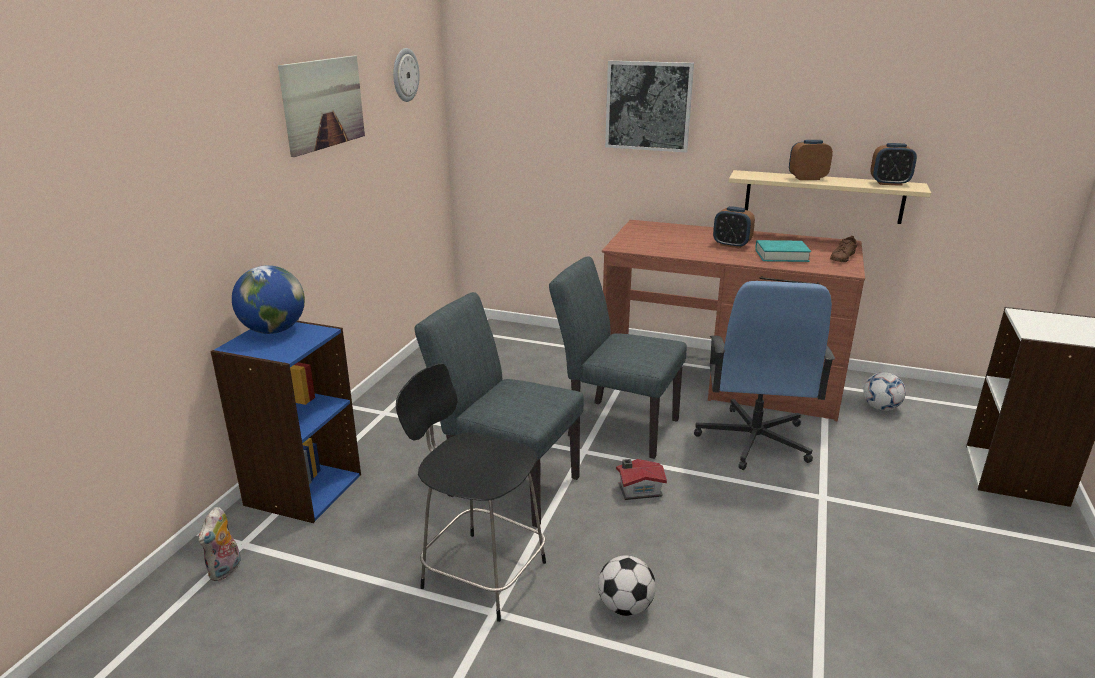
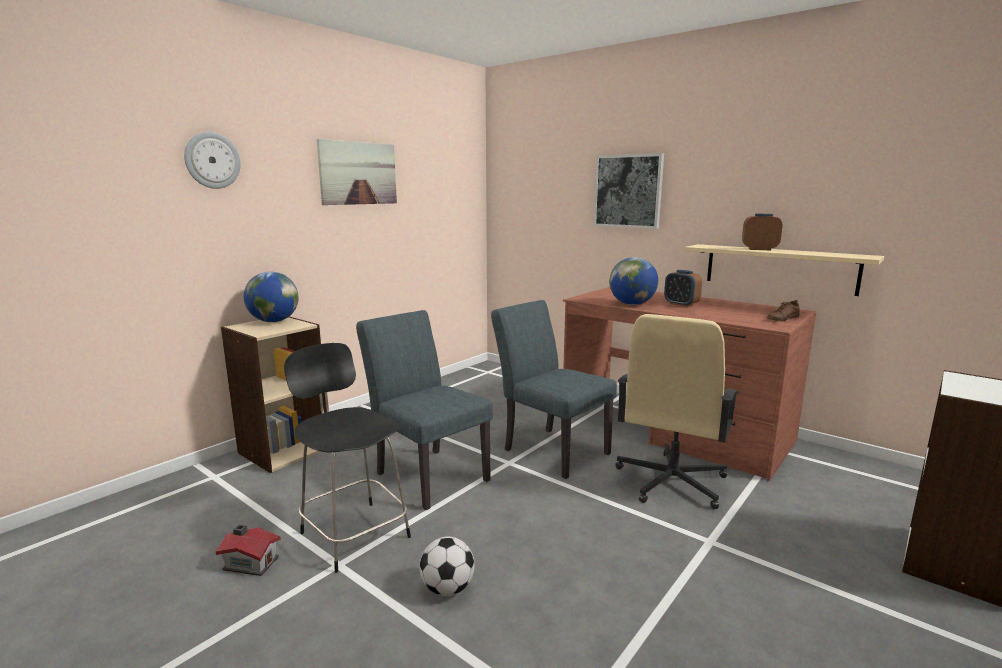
camera: 20 degrees right, 10 degrees down
(226, 570) = (188, 491): plush toy -> none
(302, 489) = (283, 450): blue bookcase -> beige bookcase
(405, 75) = (444, 167): wall clock -> wall clock (212, 160)
(638, 489) = (533, 499): toy house -> toy house (251, 562)
(683, 250) = (632, 304): none -> globe
(753, 441) = (670, 482): blue office chair -> beige office chair
(781, 255) = (720, 313): turquoise book -> none
(880, 408) = (826, 477): football -> none
(889, 183) = (841, 254): alarm clock -> none

